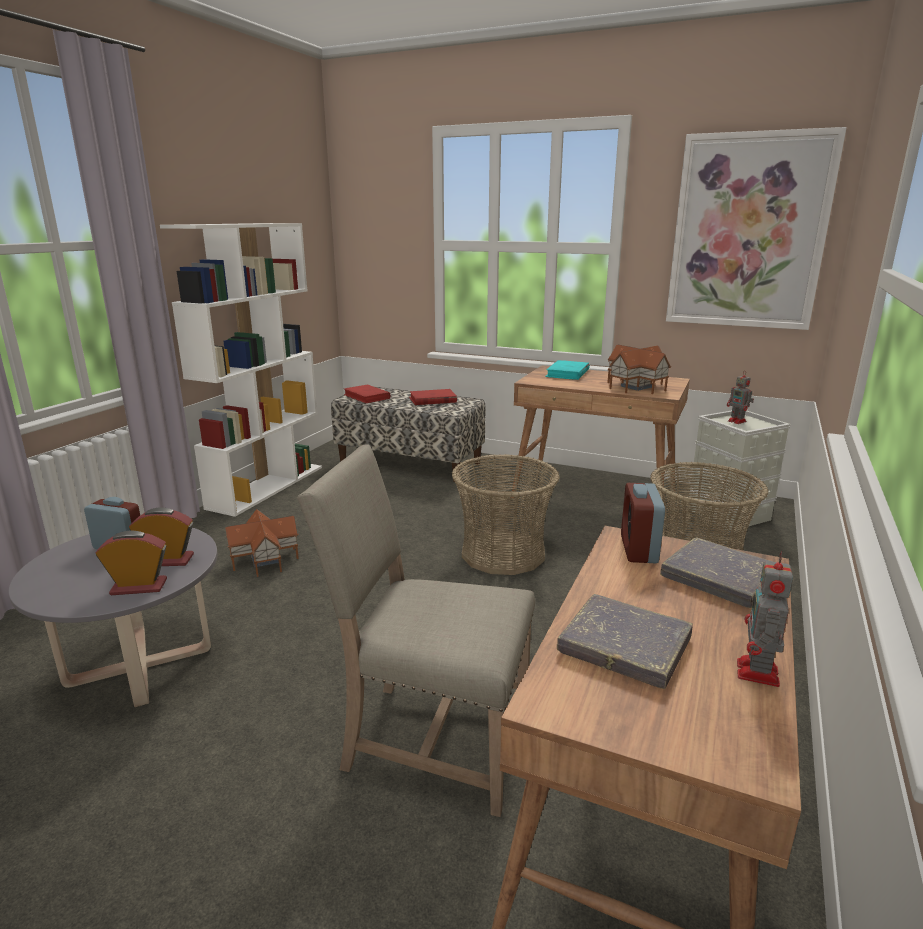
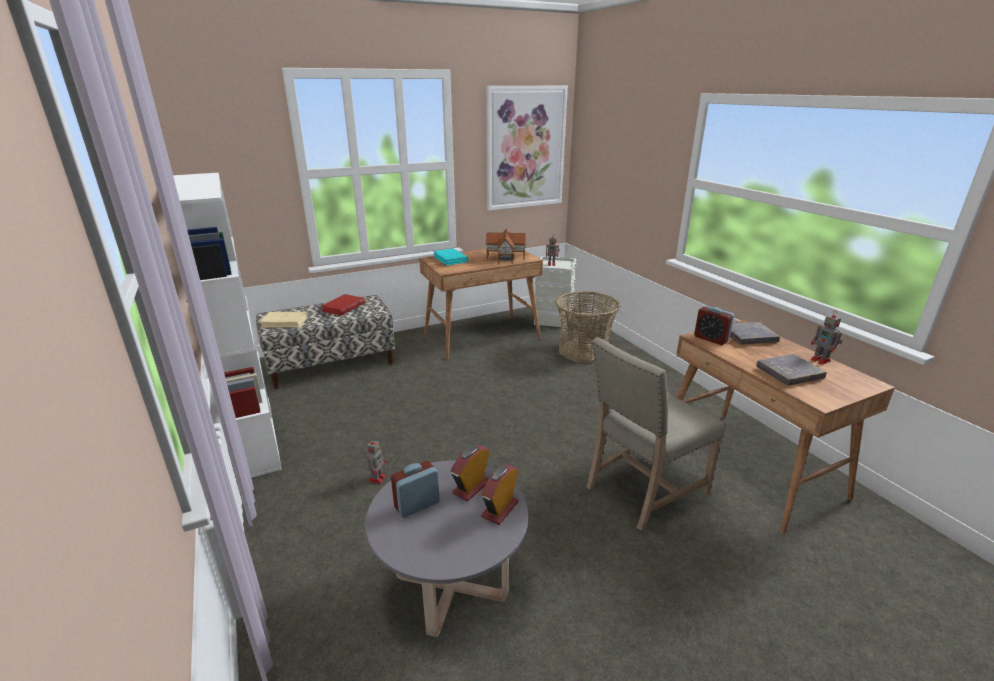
camera: 50 degrees left, 5 degrees up
(266, 558) = (377, 478): toy house -> toy robot
(367, 397) = (285, 322): red book -> beige book
(503, 553) = (502, 391): basket -> none

